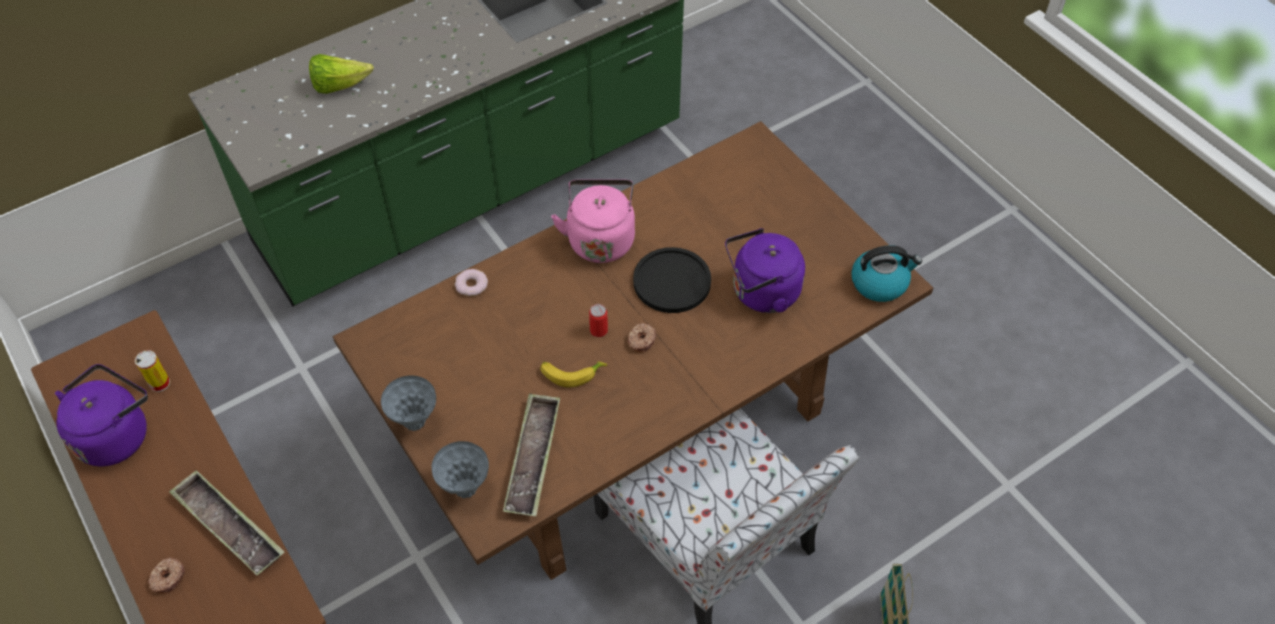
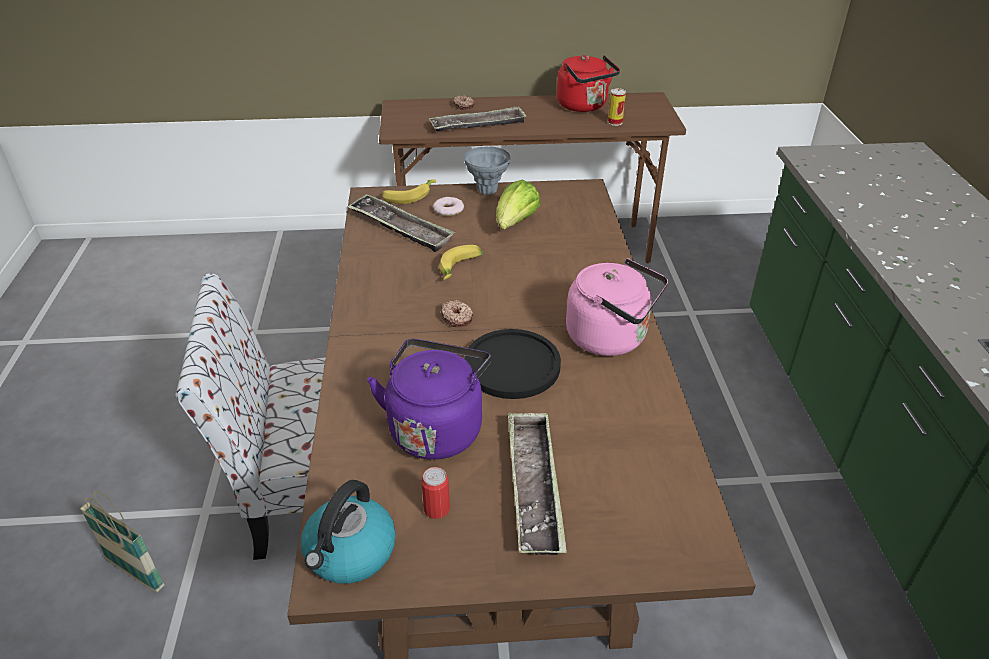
camera: 120 degrees right, 15 degrees down
(116, 434) = (584, 106): purple kettle -> red kettle
(339, 85) = (913, 208): lettuce -> lettuce (515, 224)
(465, 488) = (408, 196): grey vase -> banana
(471, 285) = (606, 247): donut -> donut (448, 209)
(598, 330) = (493, 297): can -> can (436, 509)
(769, 225) = (534, 486): none -> tray

